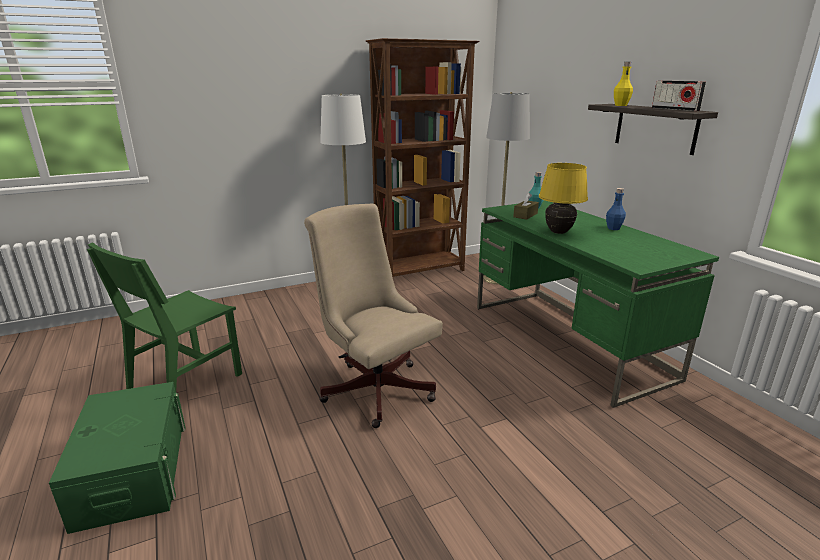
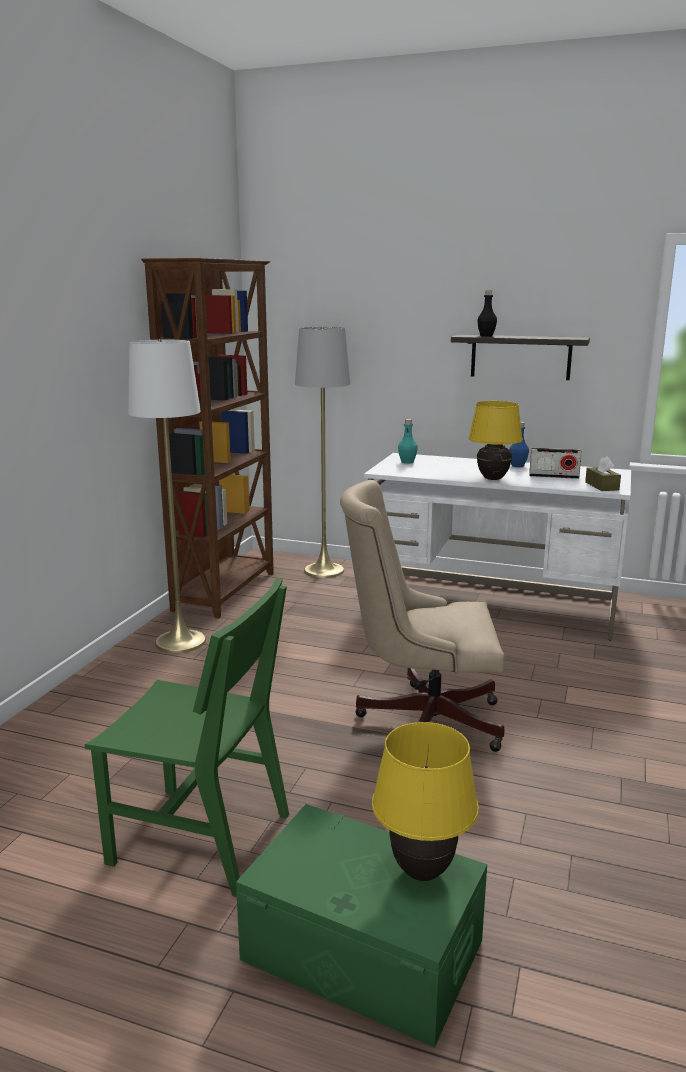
camera: 45 degrees left, 5 degrees down
(132, 442) = (422, 871): none -> yellow table lamp
(185, 382) = (200, 839): green chair -> green chair turned 60 degrees counterclockwise
(525, 215) = (422, 471): brown tissue box -> brown tissue box (602, 486)
(568, 341) = (491, 604): green desk -> white desk
(621, 105) = (486, 336): yellow bottle -> black bottle
(675, 109) = (551, 337): radio -> radio (553, 476)

